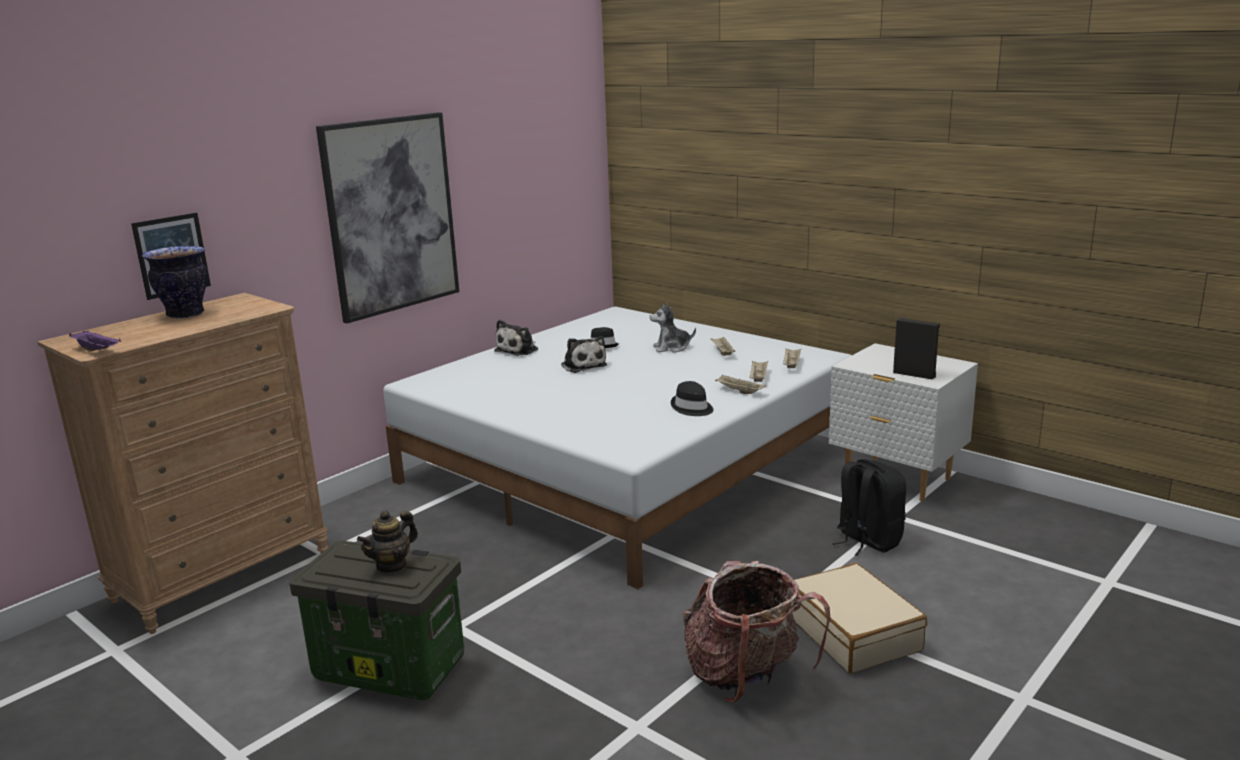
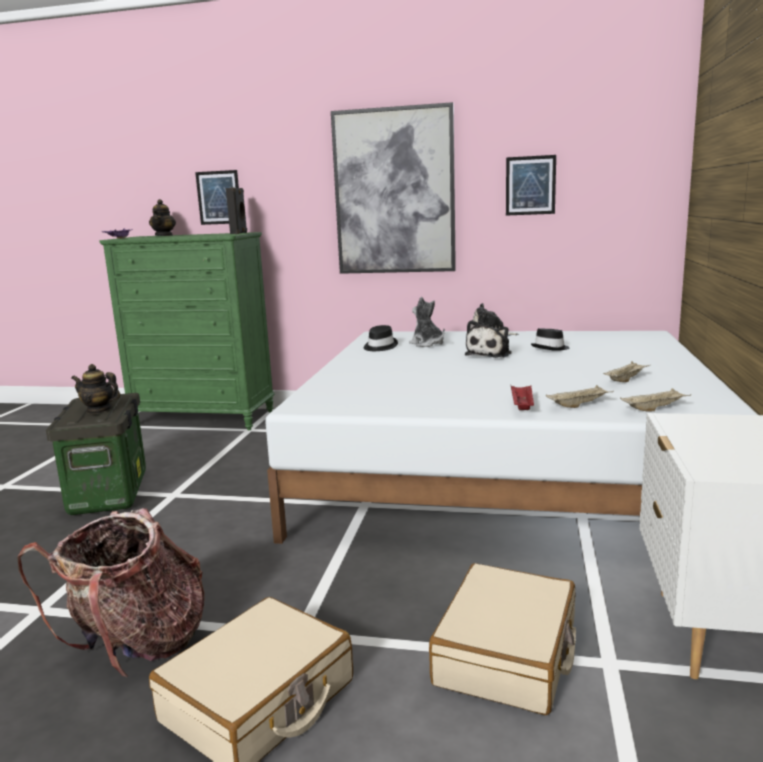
camera: 60 degrees right, 5 degrees down
(120, 329) = (164, 235): none -> teapot
(186, 314) = (201, 234): vase -> none
(223, 575) = (203, 418): brown dresser -> green dresser
(507, 192) = (530, 185): none -> picture
(671, 348) = (596, 364): plush toy -> plush toy (427, 344)
(692, 408) = (444, 401): black hat -> black hat (379, 347)
(739, 391) = (522, 406): beige tray -> red tray
(867, 541) = (507, 654): black backpack -> beige suitcase
(914, 374) = (716, 456): black speaker -> black speaker (239, 233)

